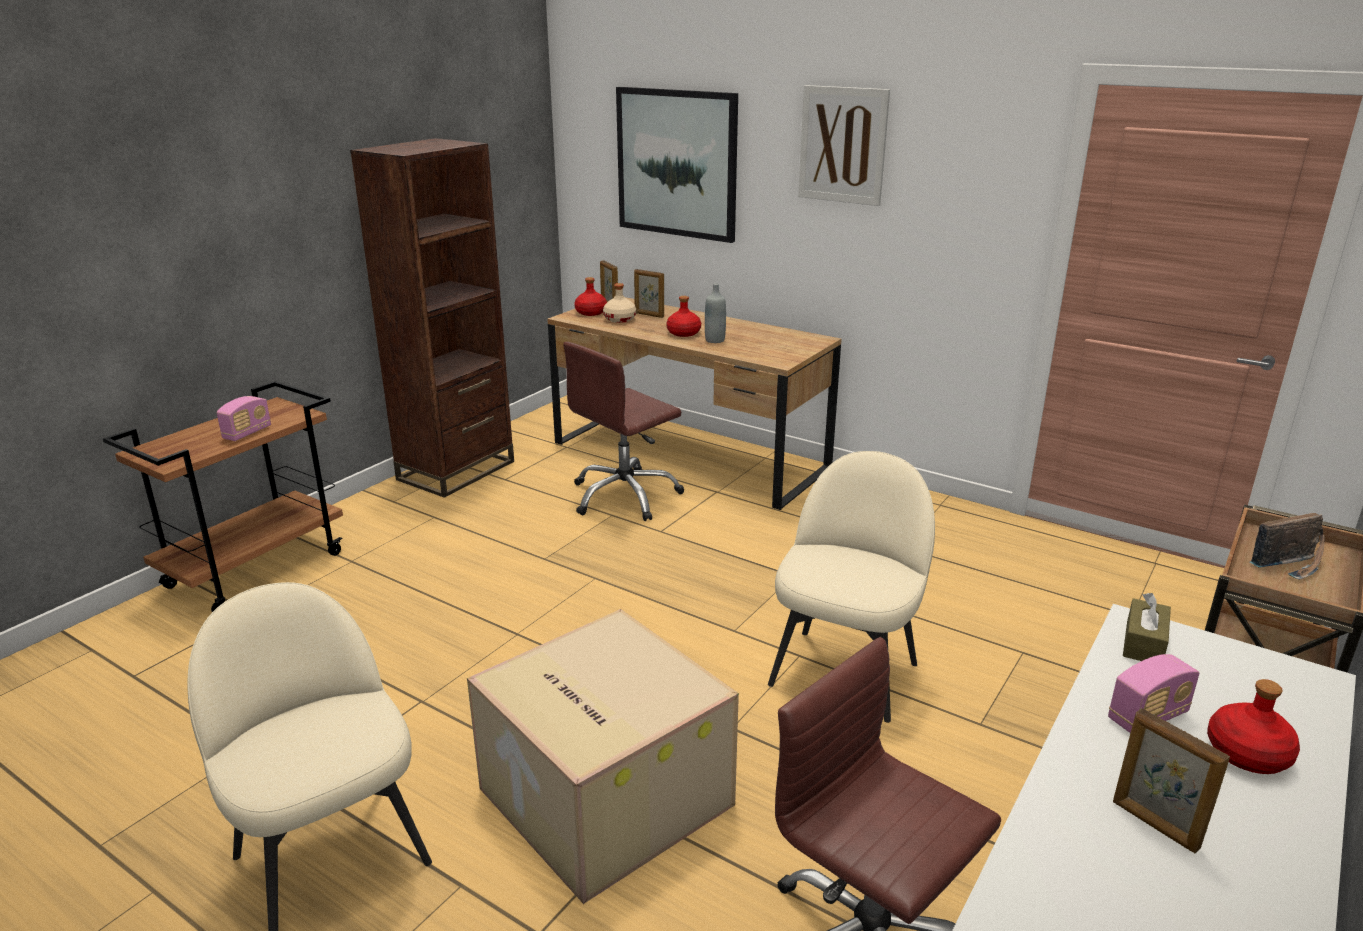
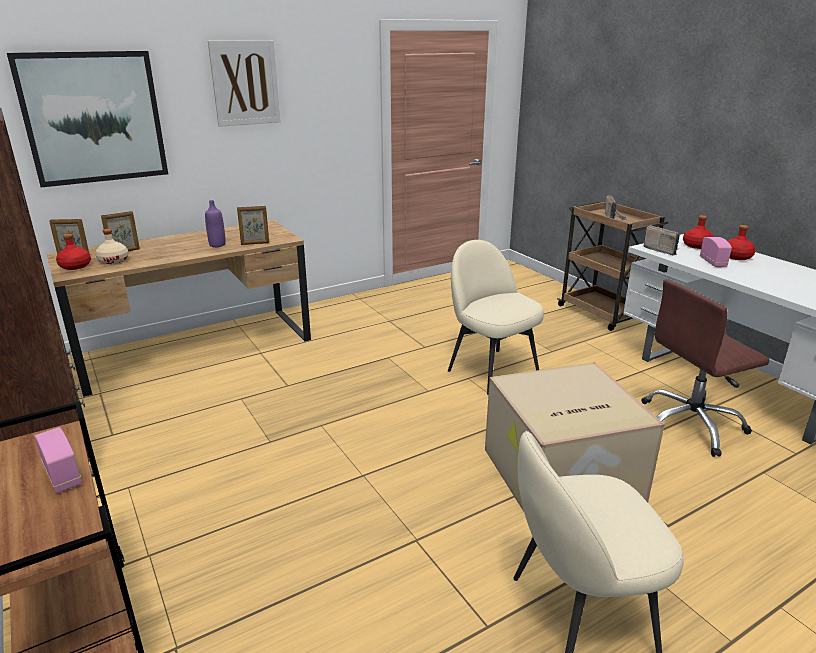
camera: 65 degrees left, 0 degrees up
(625, 496) = (220, 387): brown office chair -> none
(683, 333) = (185, 249): red bottle -> red bottle (696, 246)
(715, 340) = (217, 245): grey bottle -> purple bottle
(1144, 643) = (661, 250): brown tissue box -> radio
(1154, 825) = (779, 278): picture frame -> picture frame (255, 243)

